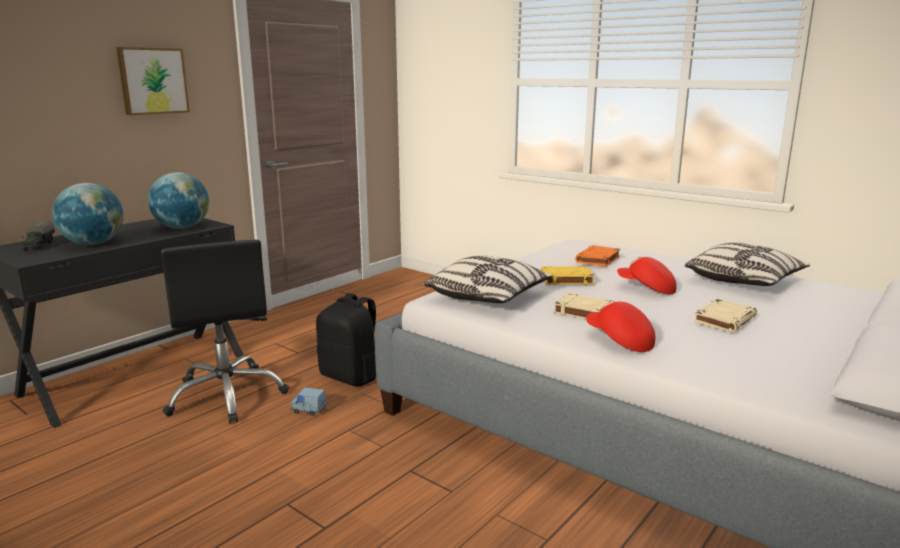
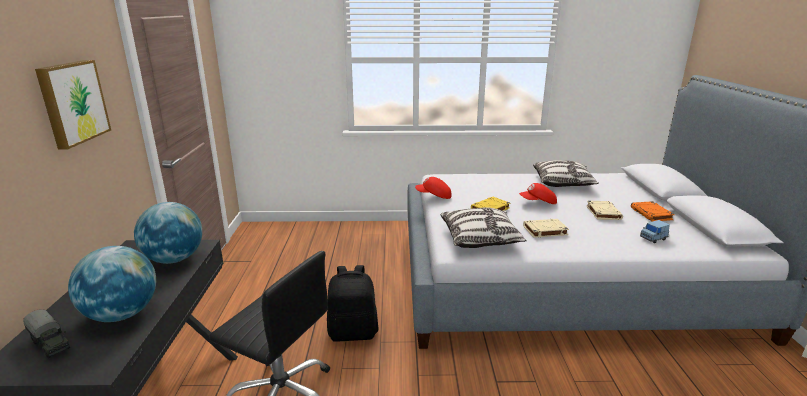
camera: 40 degrees left, 5 degrees up
(309, 410) = (367, 375): blue toy car -> blue toy car (653, 238)
(598, 259) = (479, 188): orange book -> orange book (651, 214)
(619, 341) = (595, 245): red cap -> red cap (434, 196)

